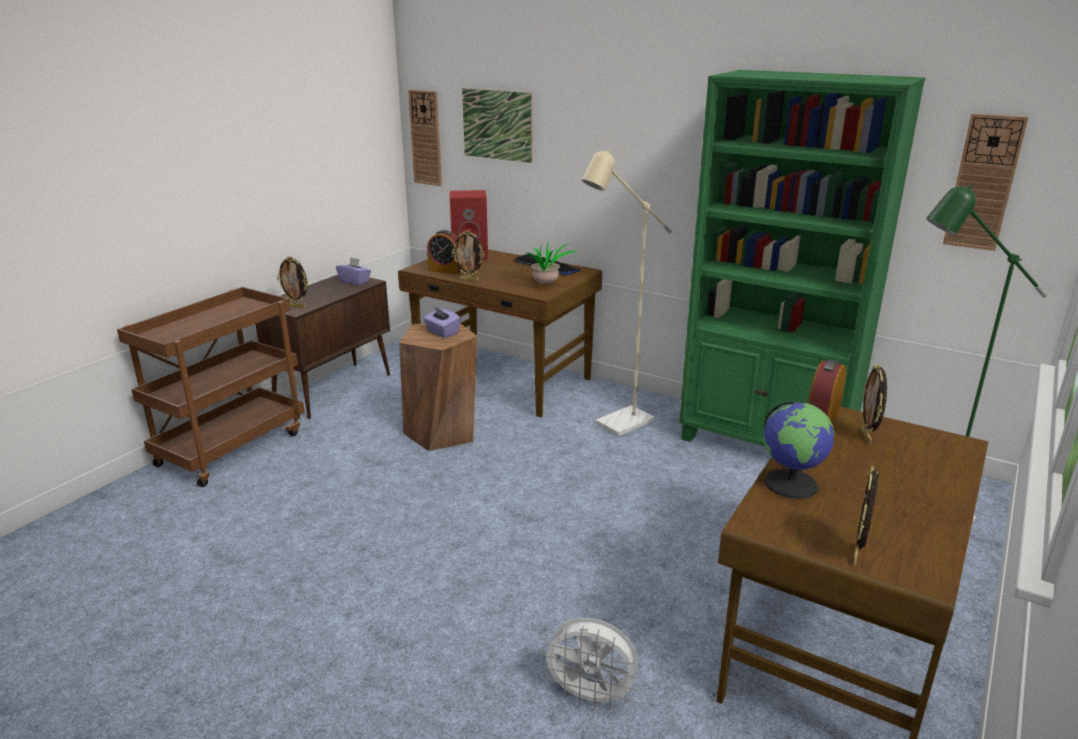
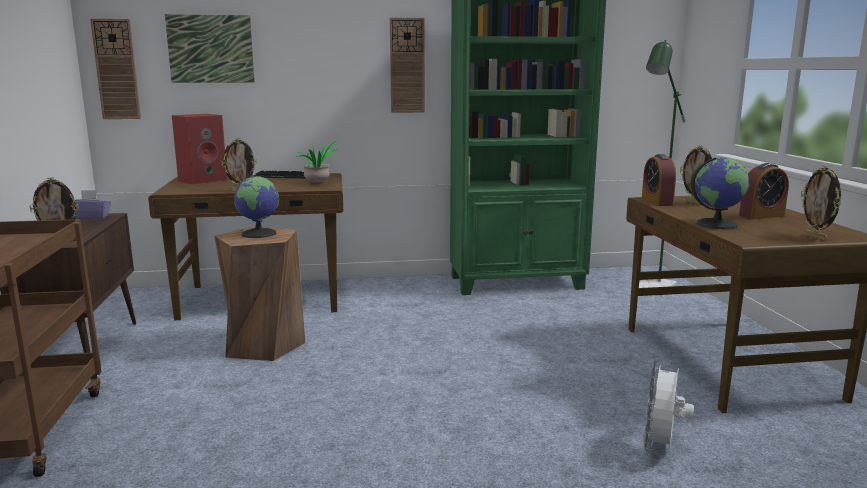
camera: 40 degrees left, 10 degrees down
(442, 332) = (259, 233): purple tissue box -> globe
(445, 270) = (202, 189): alarm clock -> alarm clock (761, 216)
(591, 697) = (661, 447): white fan -> white fan turned 135 degrees clockwise
(617, 425) = (405, 300): beige floor lamp -> none
(983, 183) = (620, 60): wall clock -> wall clock (407, 66)

